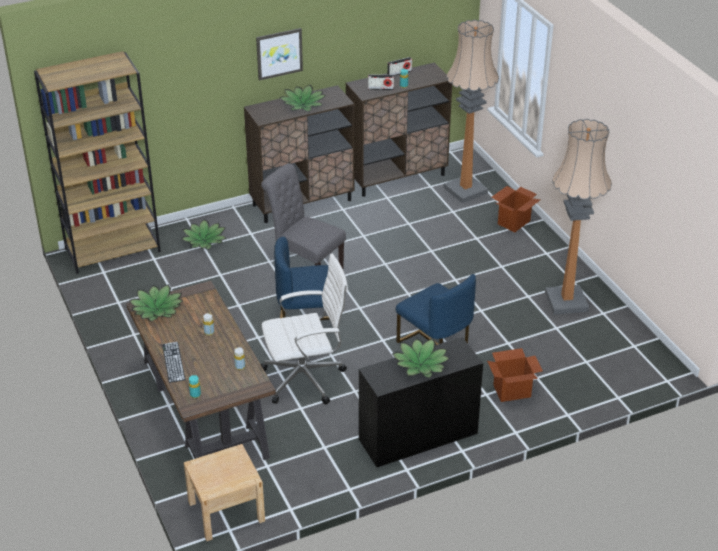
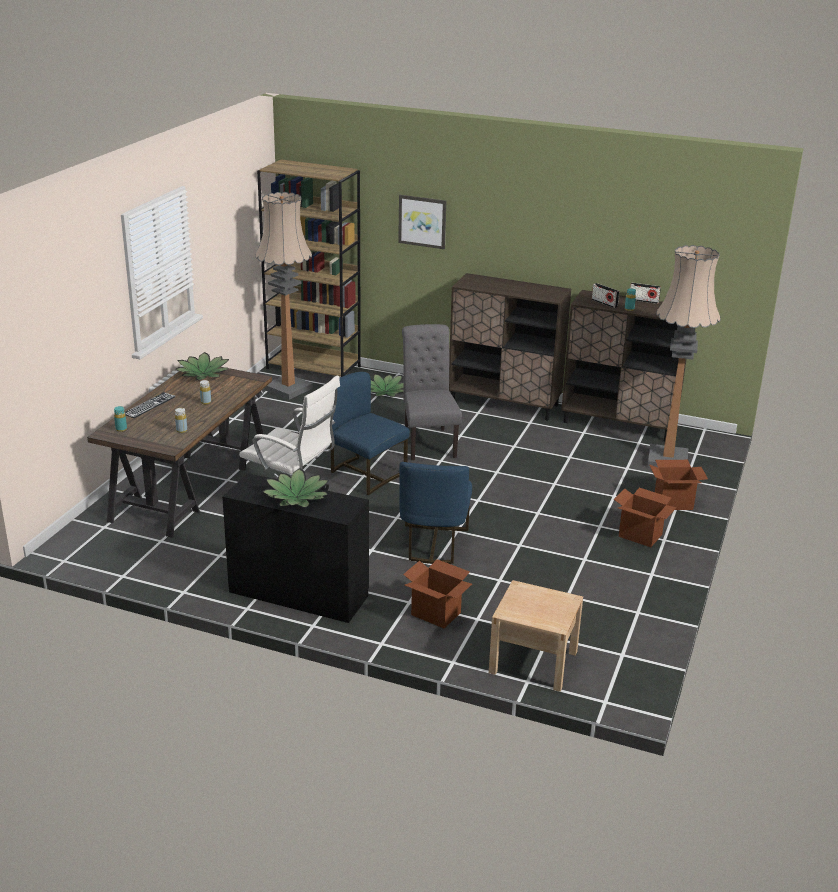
camera: 45 degrees right, 10 degrees down
(226, 511) = (84, 549): beige nightstand -> beige nightstand (533, 662)
(279, 53) = (513, 228): picture -> picture (422, 221)
(303, 104) = (515, 288): potted plant -> none
(531, 258) = (640, 535): none -> cardboard box
(566, 302) = (615, 583): floor lamp -> floor lamp (288, 389)

